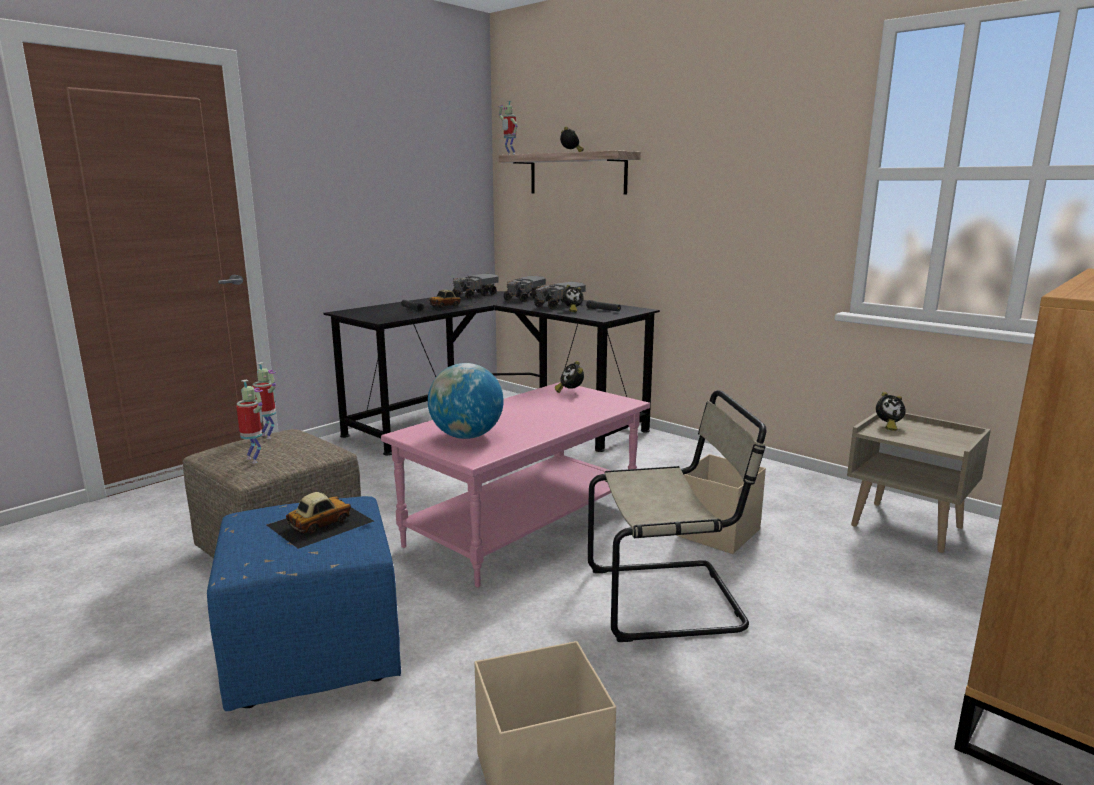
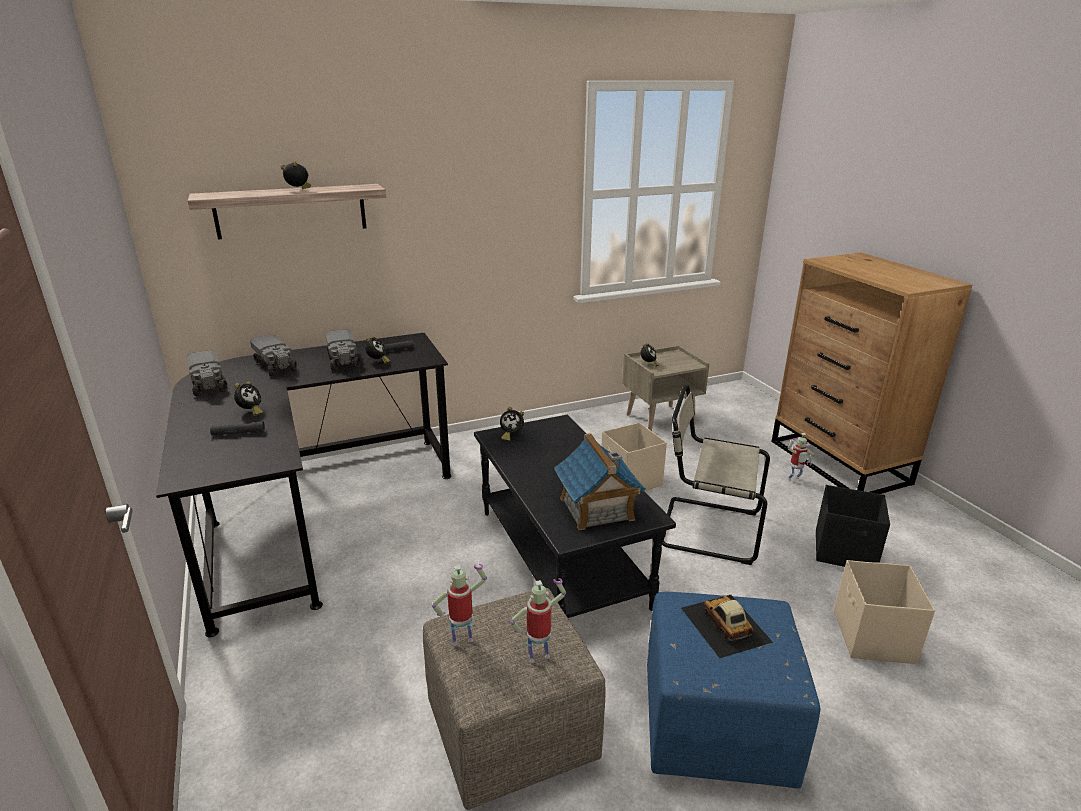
camera: 65 degrees left, 10 degrees up
(445, 306) = (250, 412): toy car -> alarm clock
(466, 436) = (596, 509): globe -> toy house
(509, 154) = (204, 198): toy robot -> toy robot (794, 480)
(525, 525) = (563, 557): pink coffee table -> black coffee table
(670, 599) = (705, 529): beige chair -> beige chair turned 90 degrees counterclockwise
(752, 739) = (845, 552): none -> black storage box

